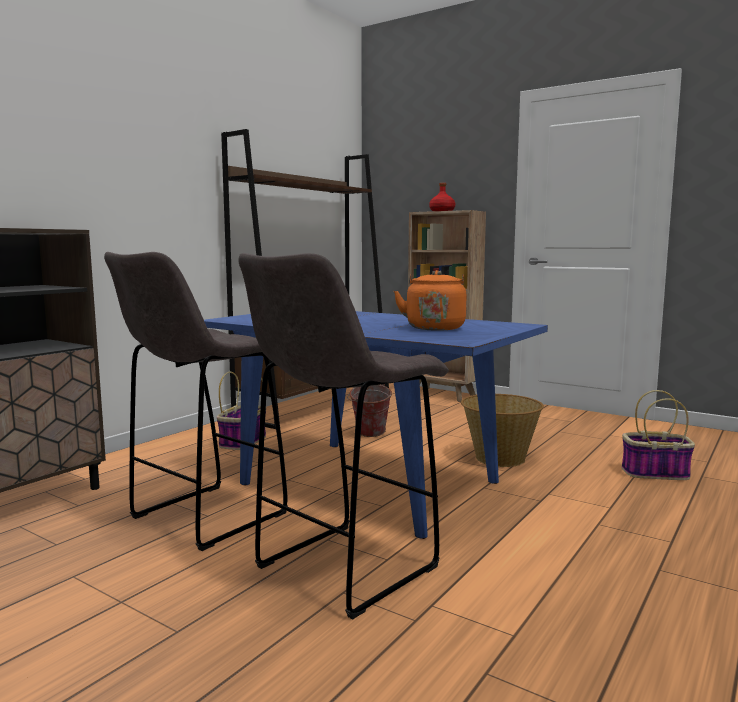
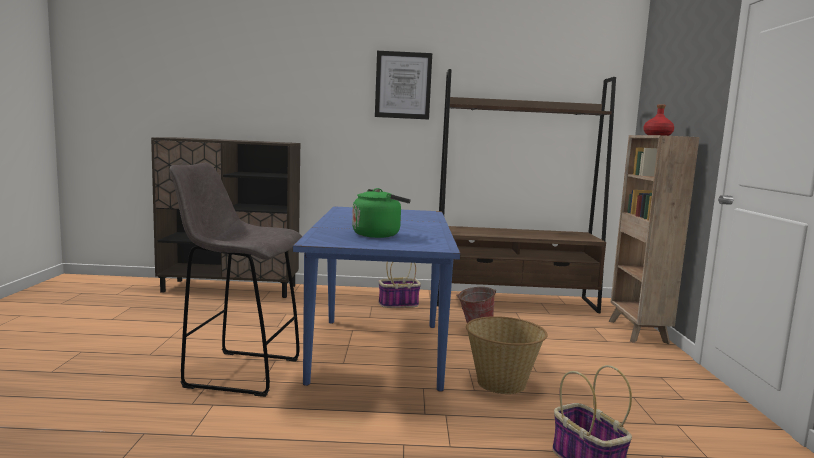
camera: 55 degrees right, 0 degrees up
(170, 145) = (403, 85): none -> picture
(205, 517) = (274, 326): grey stool -> none
(434, 327) = (379, 234): orange kettle -> green kettle

